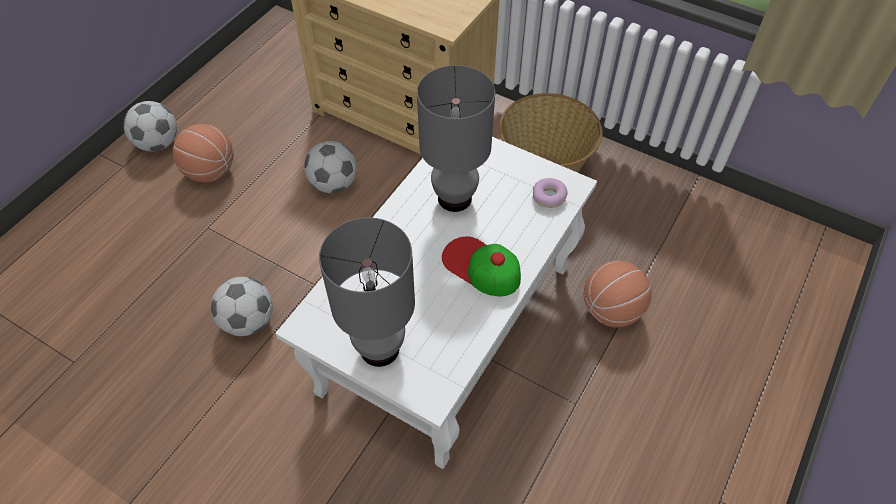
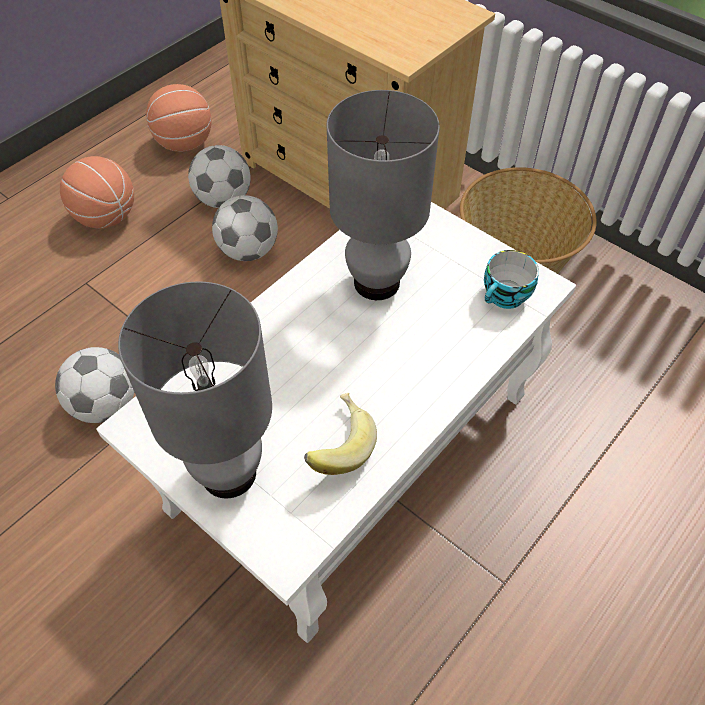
camera: 10 degrees right, 0 degrees up
(158, 143) = (55, 177): football -> football (223, 199)
(451, 318) = (337, 445): none -> banana
(481, 266) = (393, 379): cap -> none
(549, 197) = (505, 297): donut -> cup
(611, 310) = (573, 462): basketball -> basketball (184, 143)

